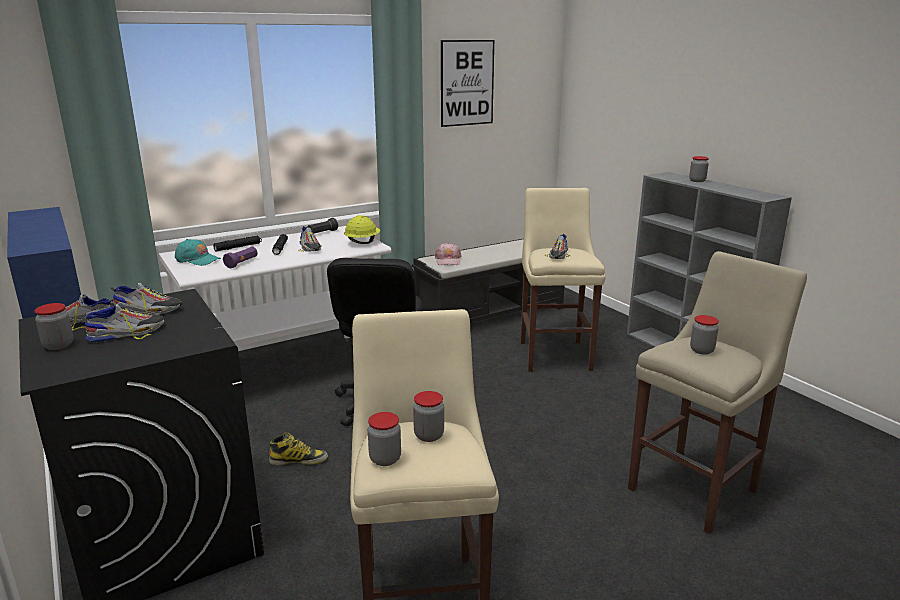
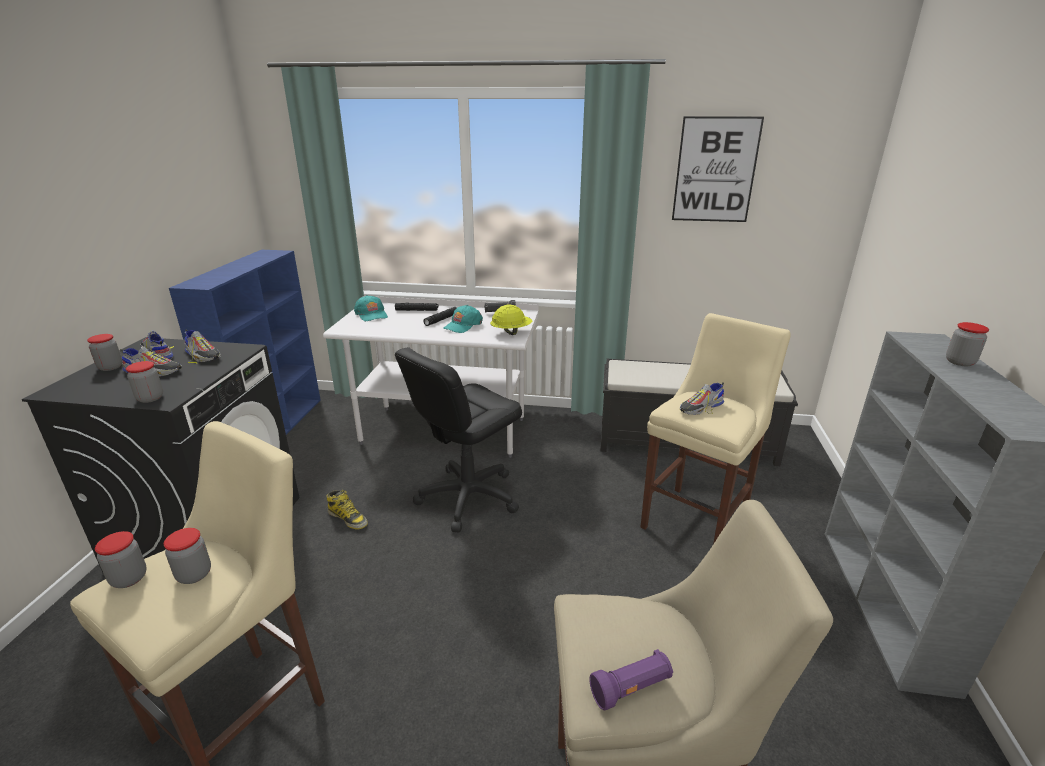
camera: 40 degrees right, 5 degrees up
(242, 263) = (390, 327): purple flashlight -> purple flashlight (631, 688)
(310, 247) = (463, 325): shoe -> turquoise cap
(448, 260) = (634, 371): pink cap -> none
(701, 350) = (630, 639): jar -> jar (150, 398)

